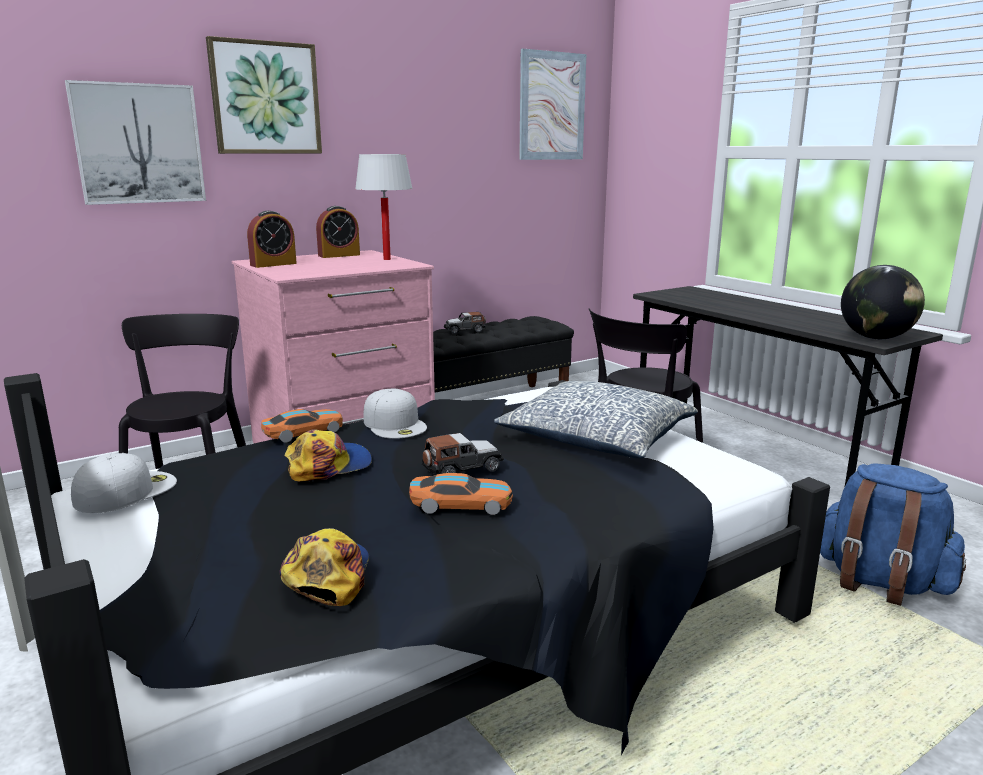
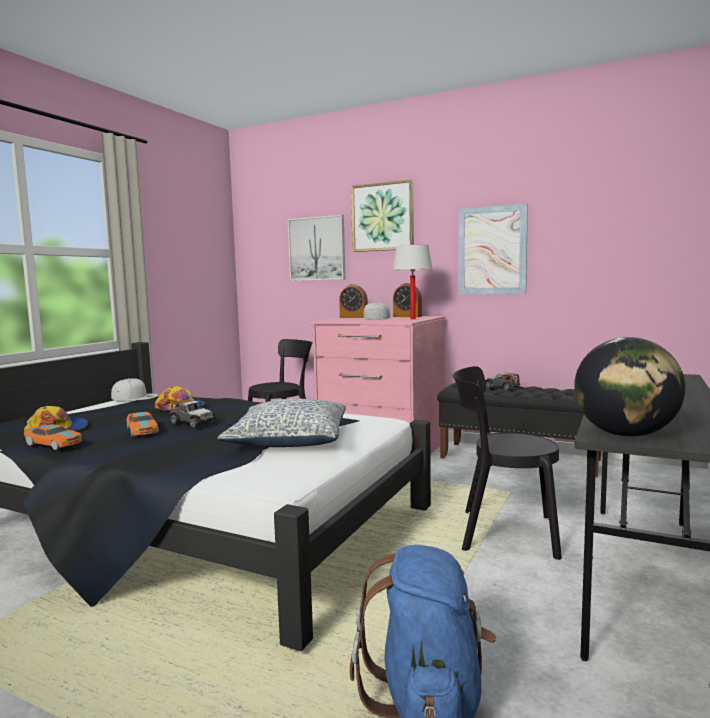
camera: 60 degrees right, 10 degrees down
(304, 432) = (225, 398): toy car -> toy car (53, 443)
(395, 424) = (253, 404): white cap -> white cap (374, 318)
(552, 106) = (637, 194): picture -> picture (492, 250)

